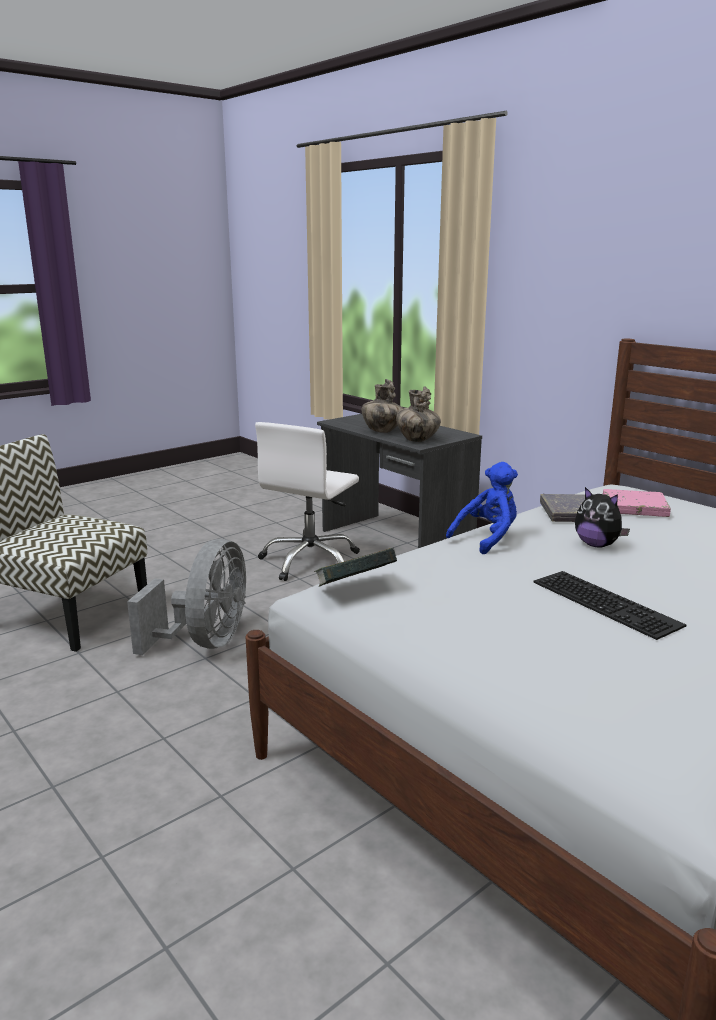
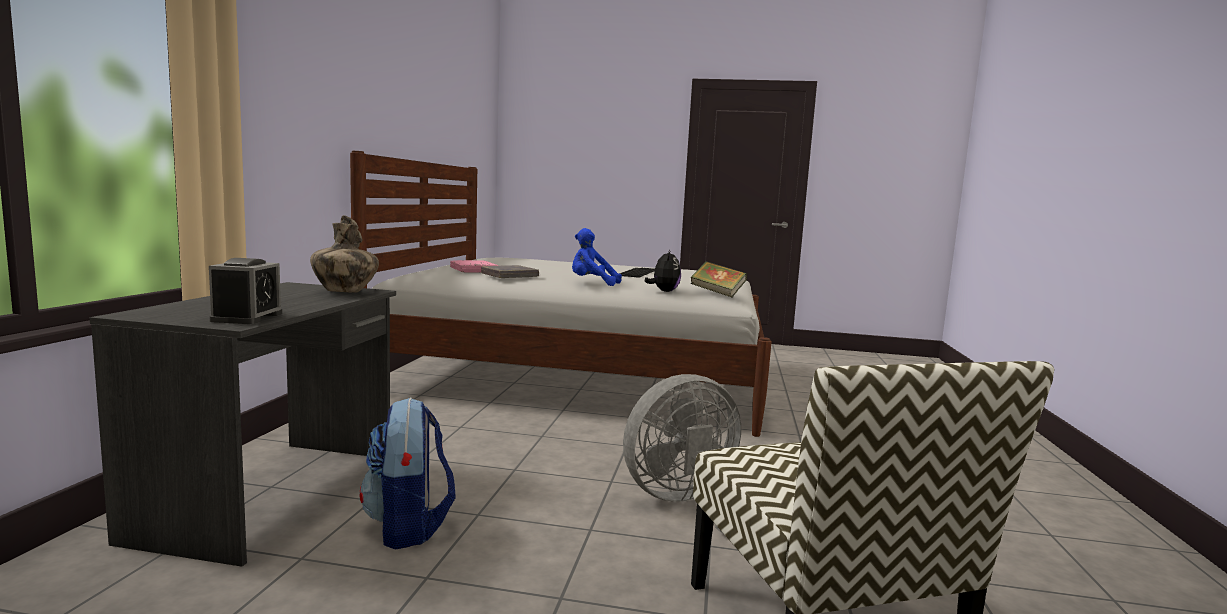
camera: 130 degrees left, 10 degrees down
(310, 561) = (409, 527): white office chair -> backpack
(347, 423) = (247, 317): none -> alarm clock
(382, 431) = (303, 303): vase -> none
(597, 545) = (562, 273): plush toy -> plush toy (664, 291)

